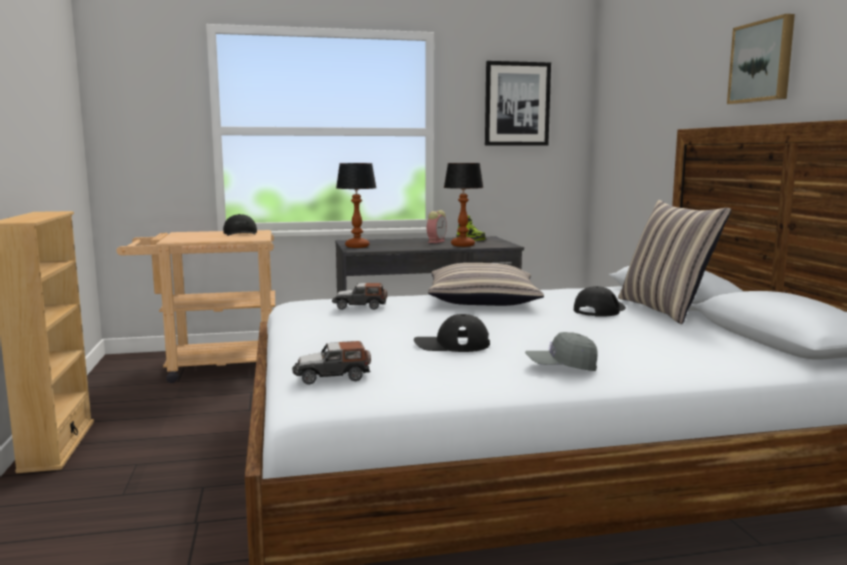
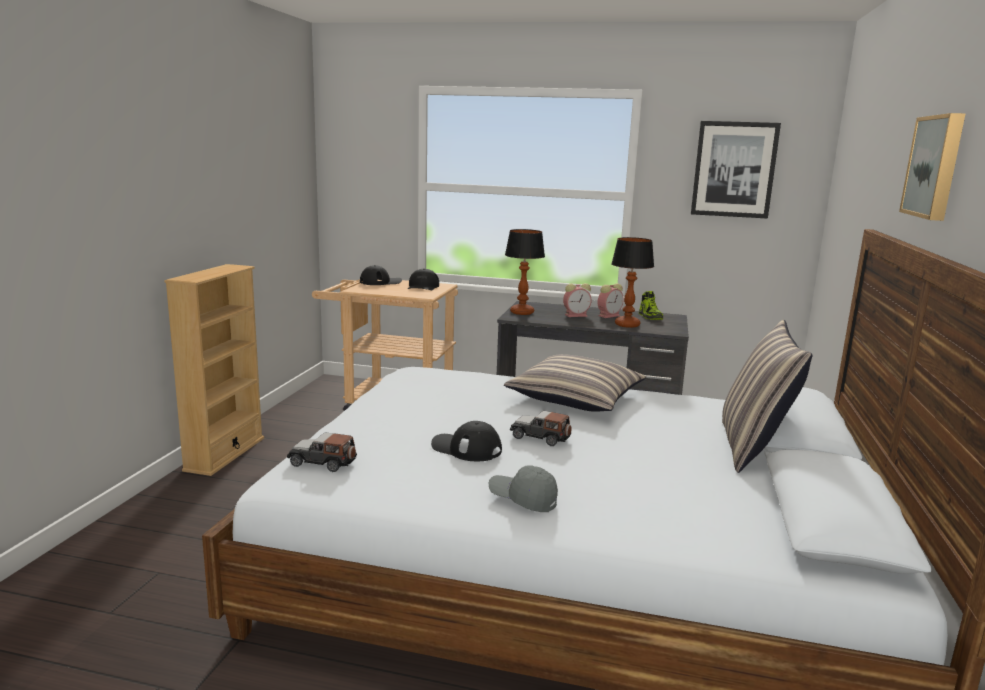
camera: 25 degrees right, 5 degrees up
(359, 306) = (447, 386): toy car -> toy car (540, 437)
(409, 244) = (576, 315): none -> alarm clock
(599, 310) = (677, 434): black cap -> black cap (380, 282)

